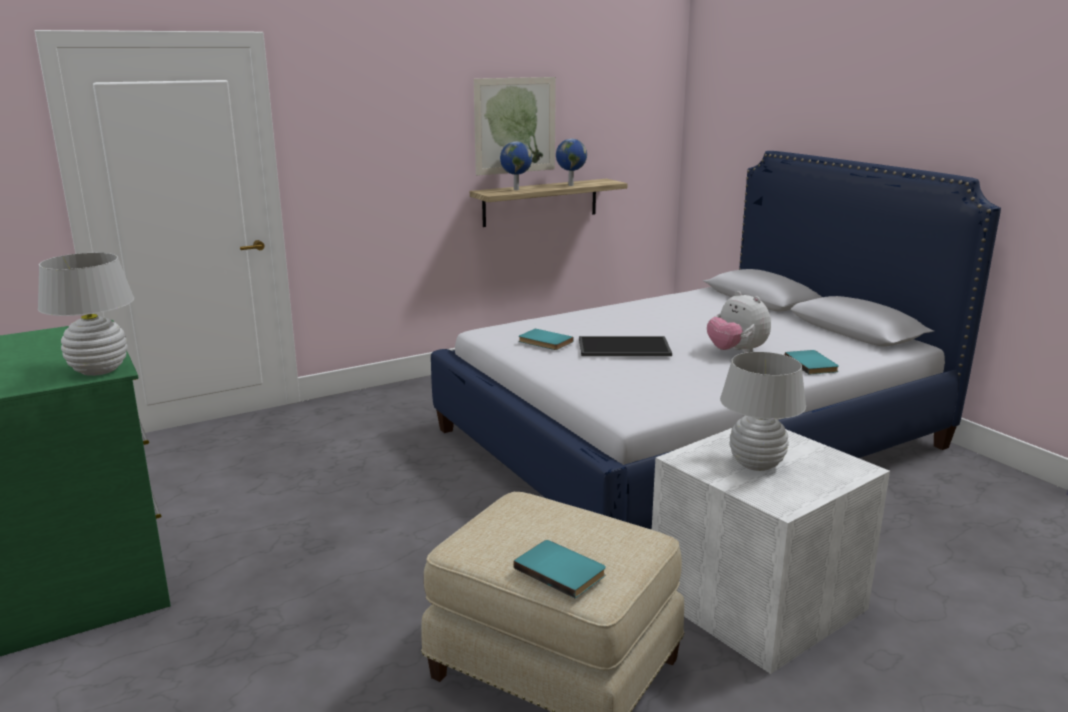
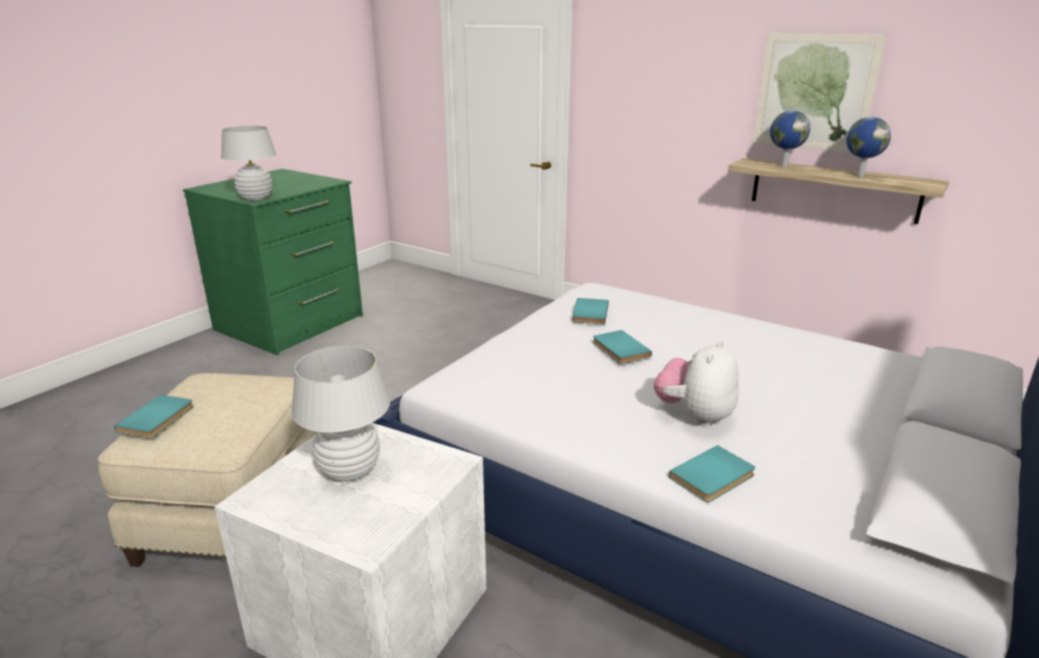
camera: 65 degrees right, 5 degrees up
(623, 348) = (619, 349): tray -> turquoise book

